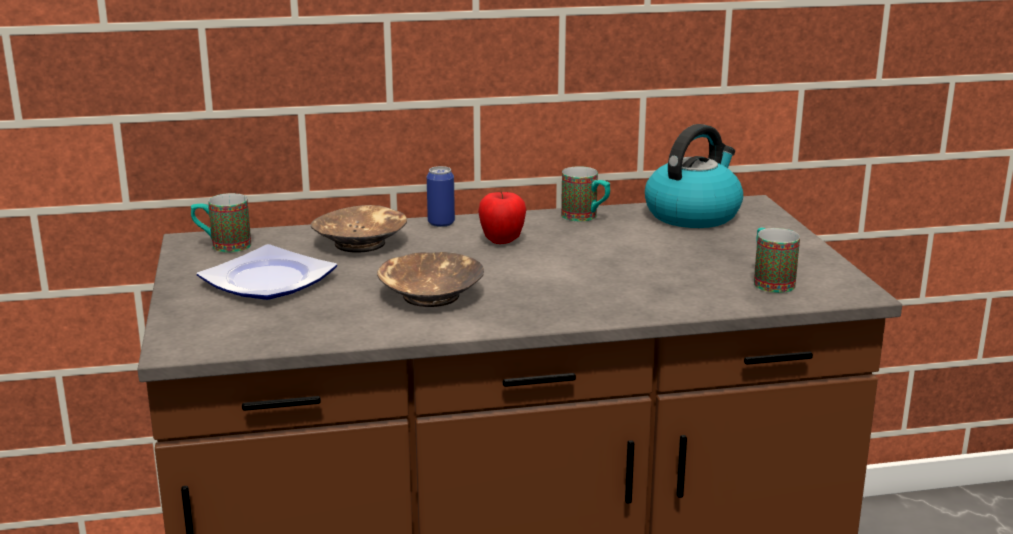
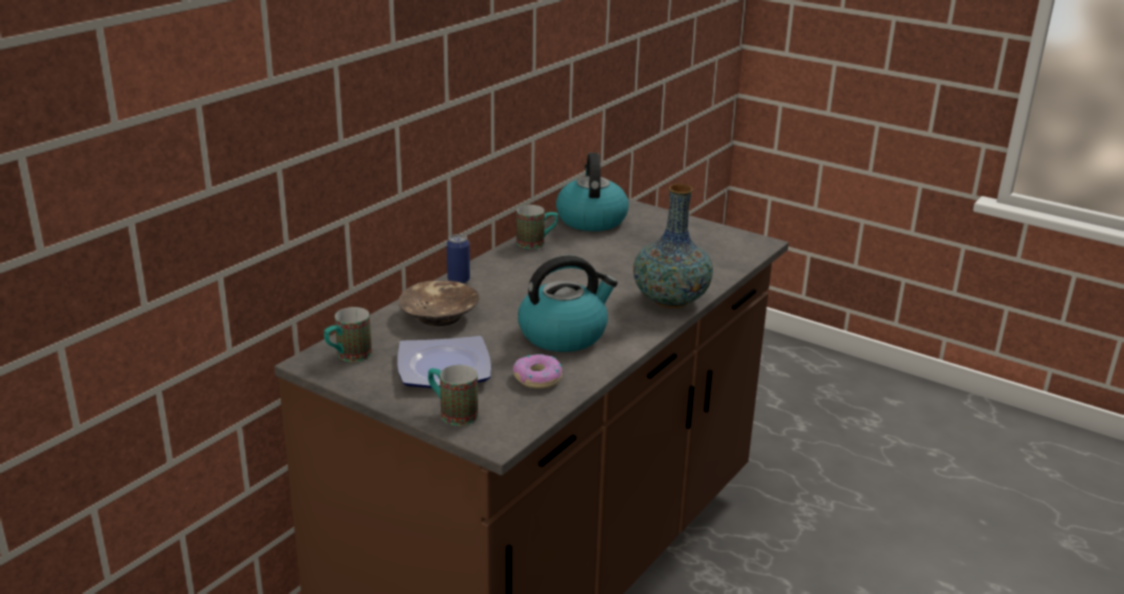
camera: 45 degrees left, 5 degrees up
(322, 318) = (537, 378): none -> donut
(430, 295) = (564, 334): brown bowl -> kettle
(502, 241) = (525, 279): apple -> none
(608, 306) = (670, 300): none -> vase
(769, 281) = (712, 251): mug -> mug (452, 413)

